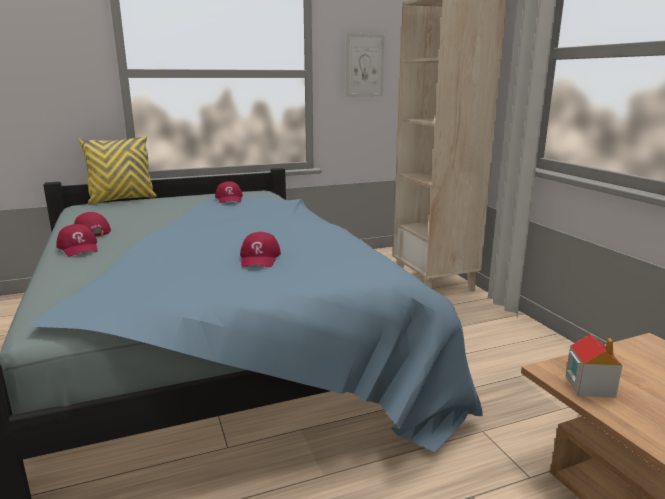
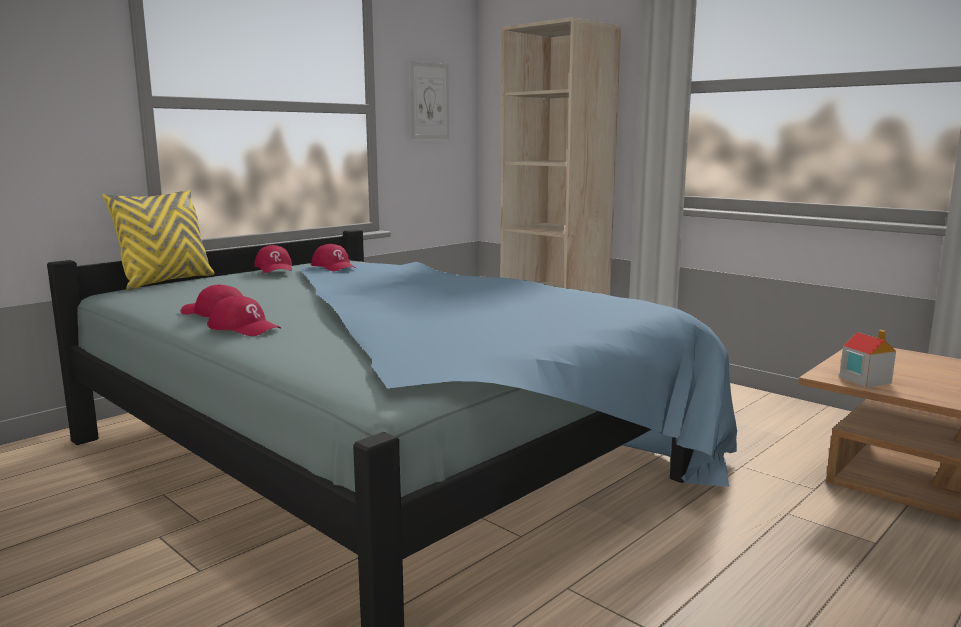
camera: 25 degrees left, 5 degrees down
(260, 258) = (506, 309): red cap -> red cap (275, 268)

